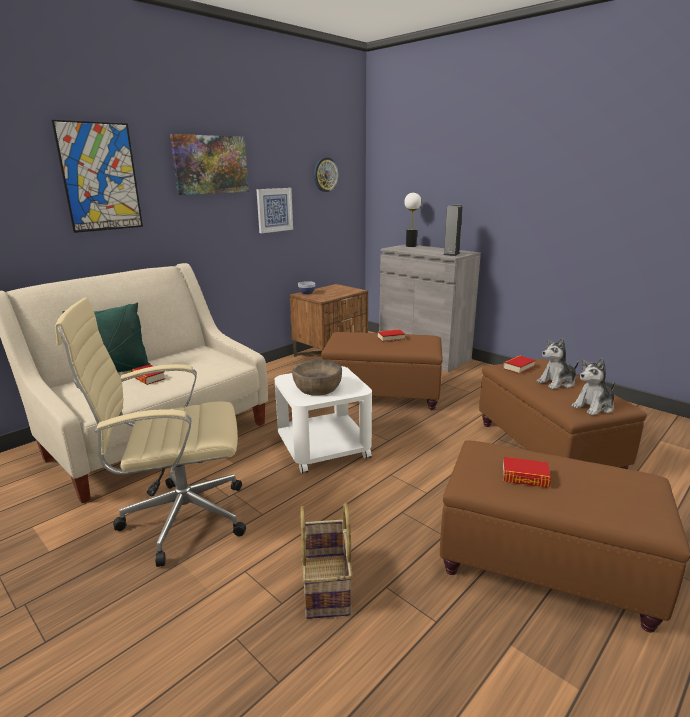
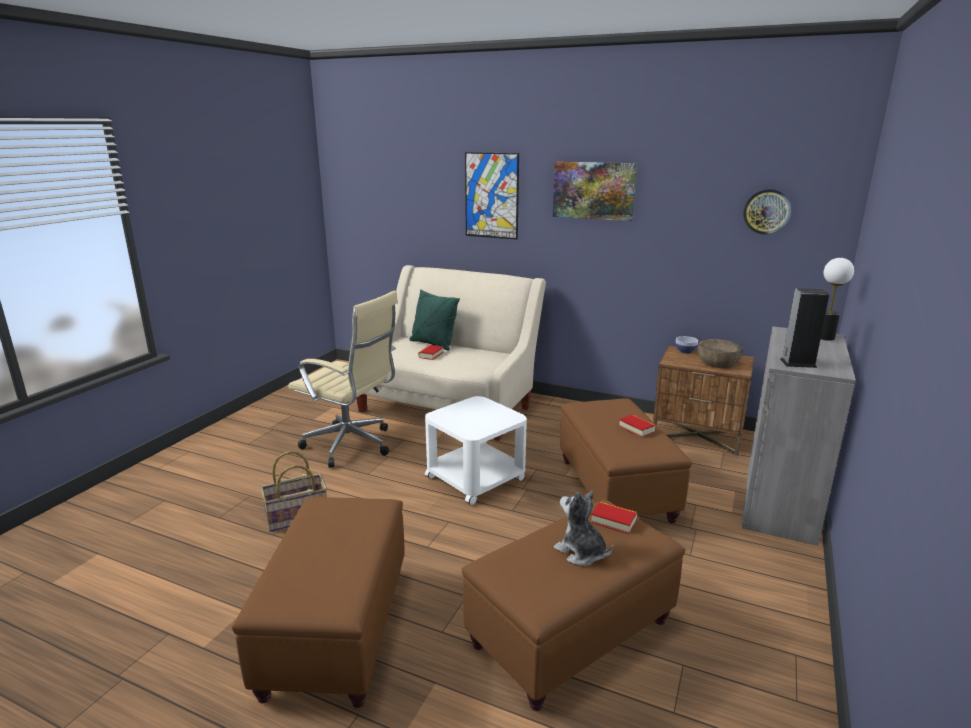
camera: 70 degrees right, 0 degrees up
(179, 519) = (352, 446): beige office chair -> beige office chair turned 150 degrees clockwise
(274, 210) = (669, 245): picture -> none
(317, 388) = (465, 416): brown bowl -> brown bowl (718, 362)
(525, 477) = (332, 530): book -> none
(594, 407) = (516, 580): plush toy -> none

